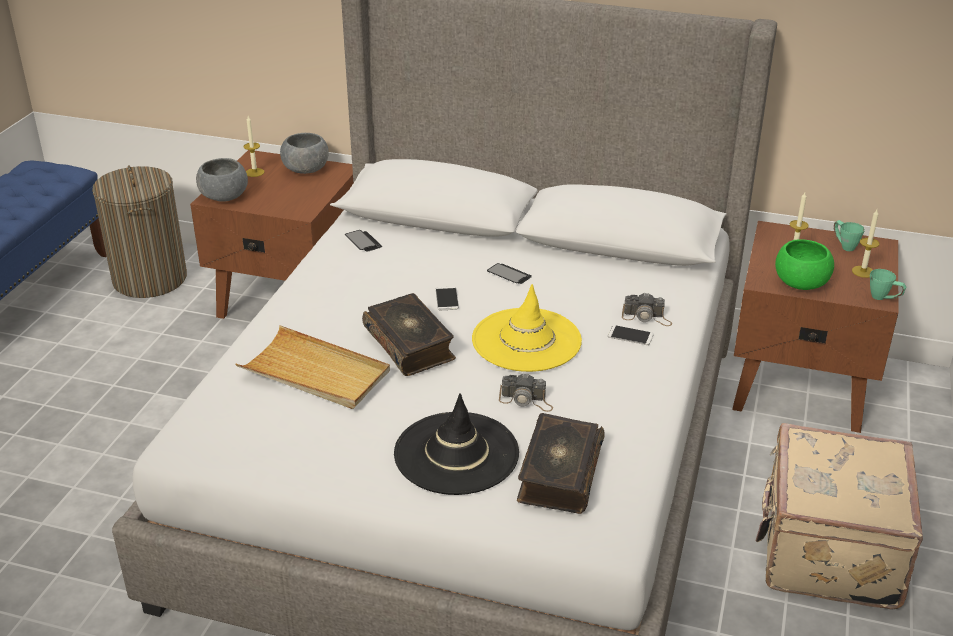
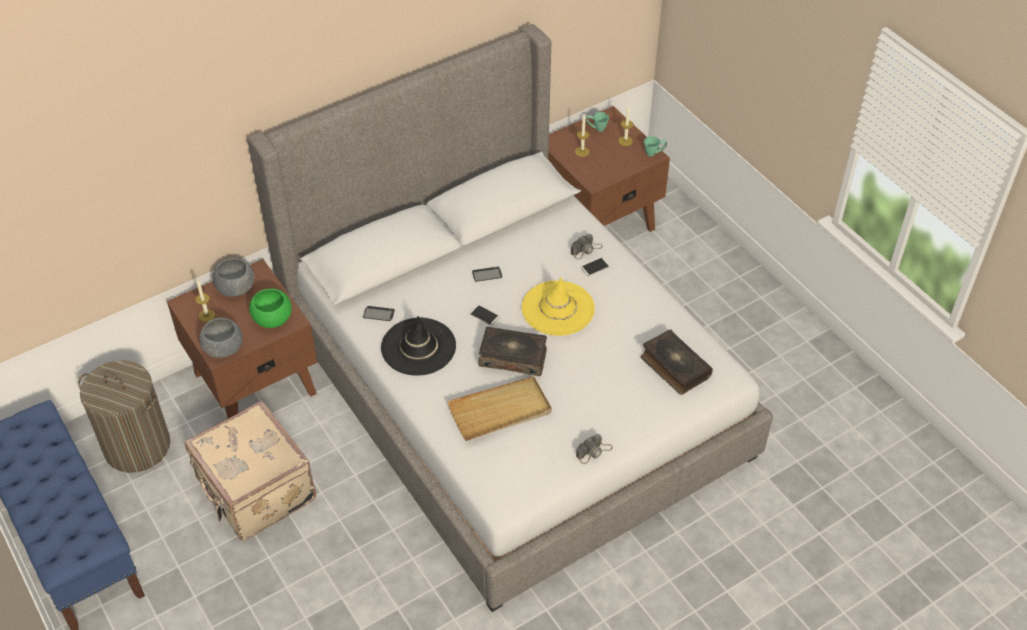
camera: 50 degrees left, 15 degrees up
(456, 453) = (623, 395): black hat -> black hat (418, 347)
(526, 401) = (607, 342): camera -> camera (594, 451)
(800, 283) = (609, 170): green bowl -> green bowl (272, 319)
(826, 551) = (715, 308): beige suitcase -> beige suitcase (255, 491)

